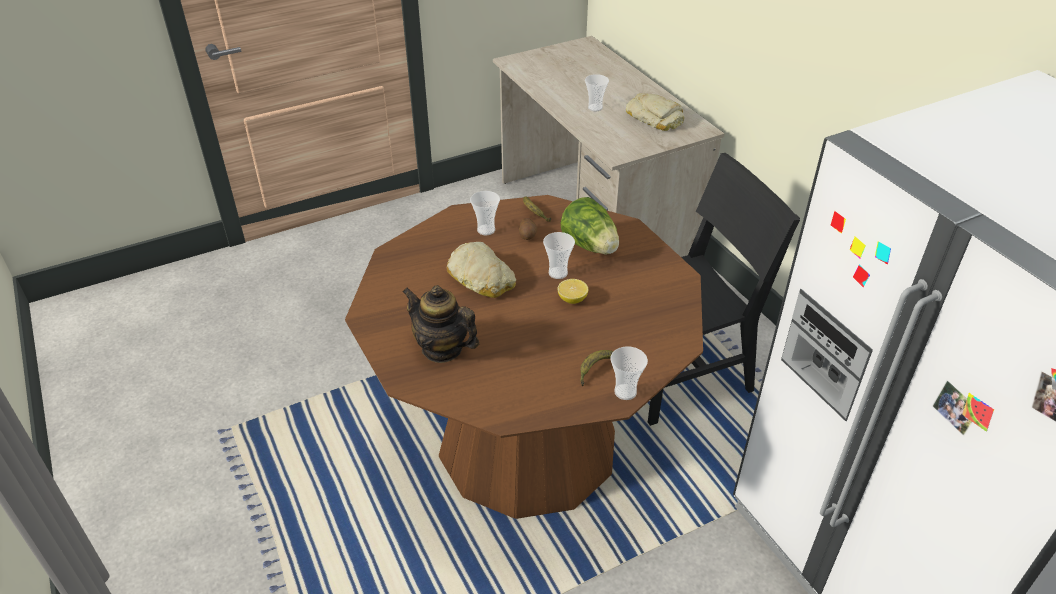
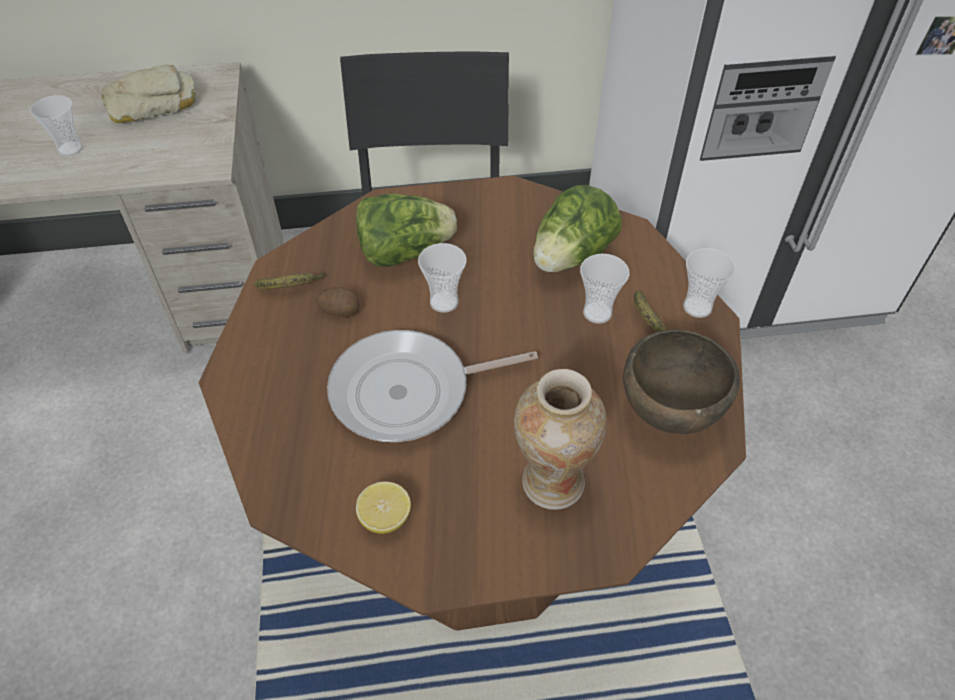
camera: 70 degrees left, 10 degrees up
(442, 349) = (552, 482): teapot -> vase
(480, 277) = (408, 392): bread -> frying pan
(486, 230) = (296, 355): cup -> cup (597, 313)
(517, 391) = (668, 415): none -> brown bowl
(572, 299) = (507, 304): lemon -> lemon (385, 518)
(635, 319) = (571, 256): none -> lettuce

